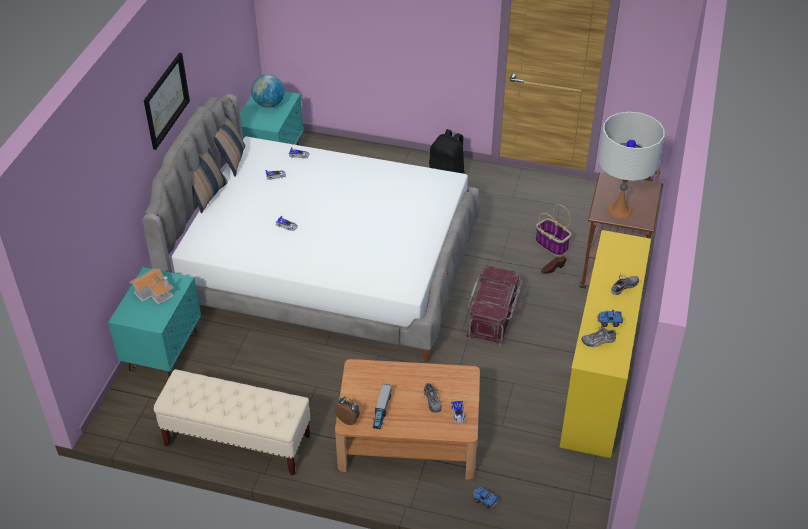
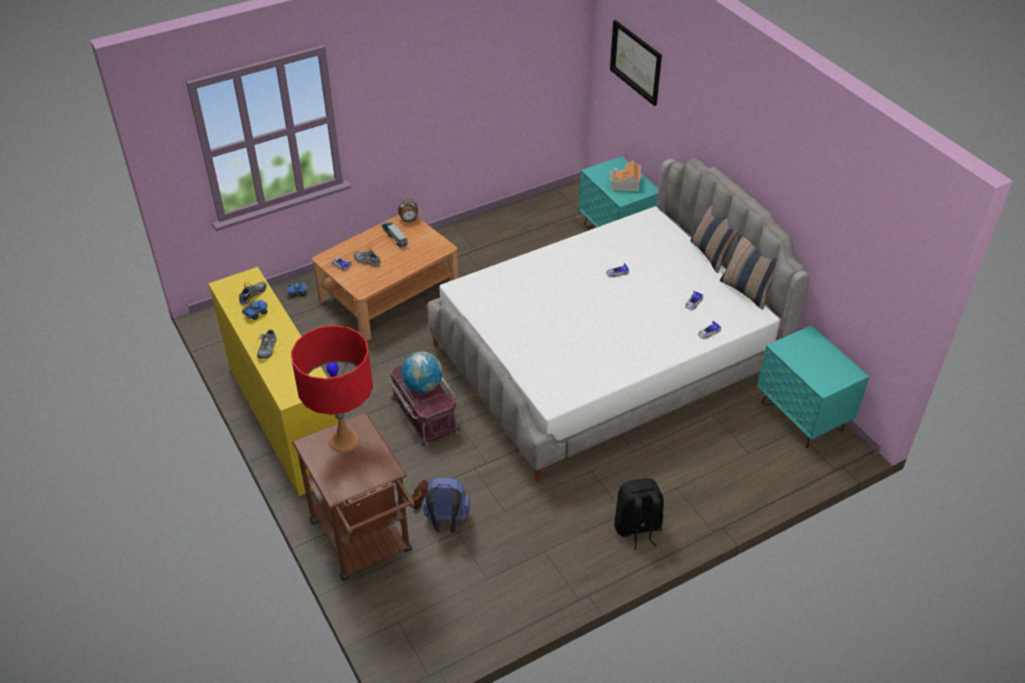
camera: 135 degrees right, 0 degrees up
(166, 100) = (745, 141): picture -> picture (636, 62)
(237, 441) = (493, 226): beige bench -> none
(269, 104) = (824, 366): globe -> globe (423, 386)
(552, 245) = (446, 522): basket -> blue backpack
(619, 210) = (344, 440): white table lamp -> red table lamp

